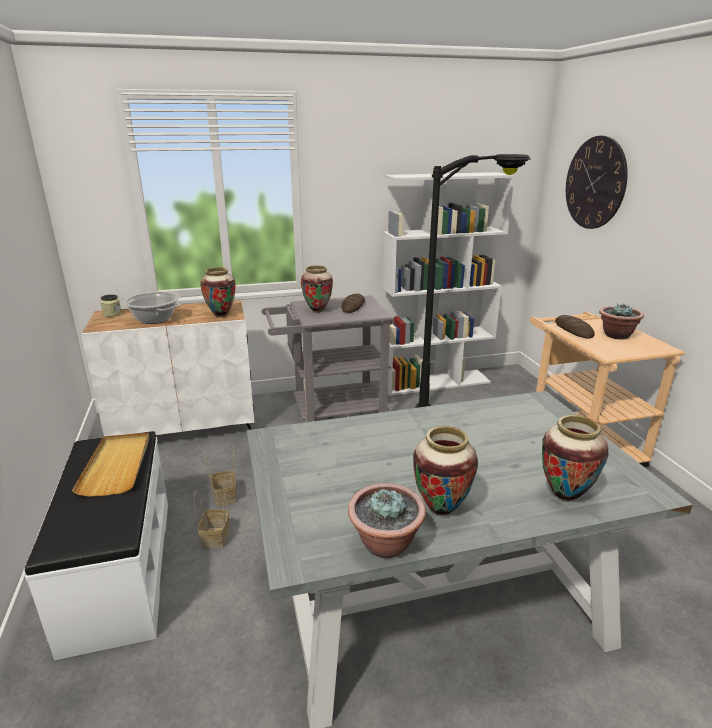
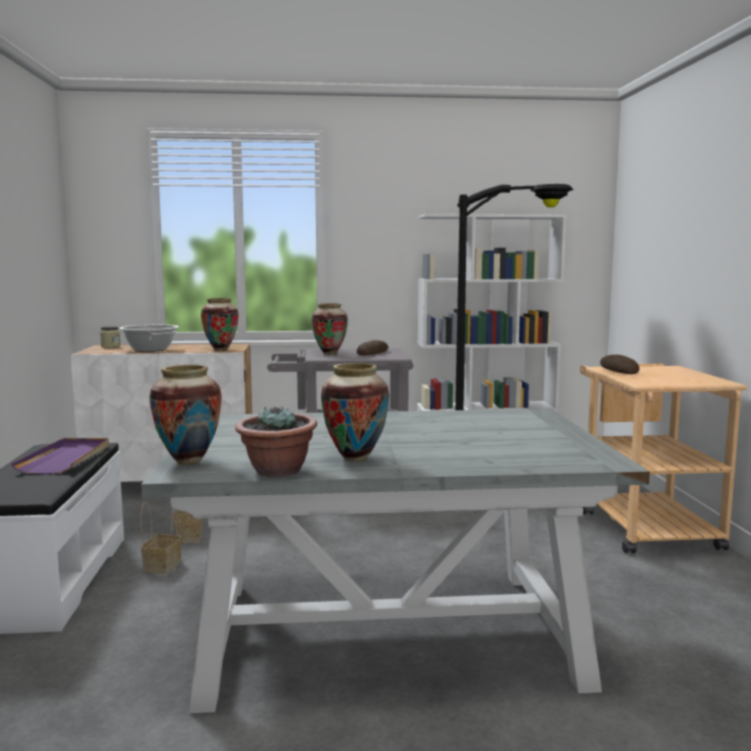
camera: 10 degrees right, 15 degrees down
(117, 465) = (66, 459): beige tray -> purple tray
(565, 496) = (502, 459): vase -> vase (188, 462)
(595, 183) = (656, 217): wall clock -> none
(616, 335) = (670, 374): potted plant -> none

